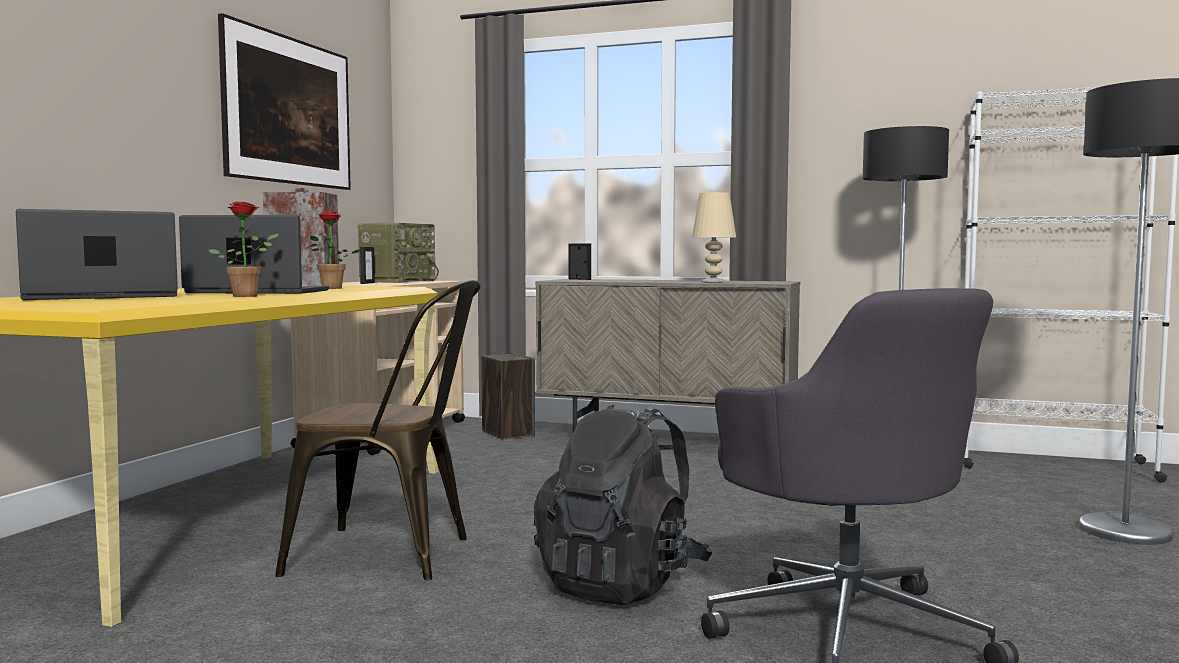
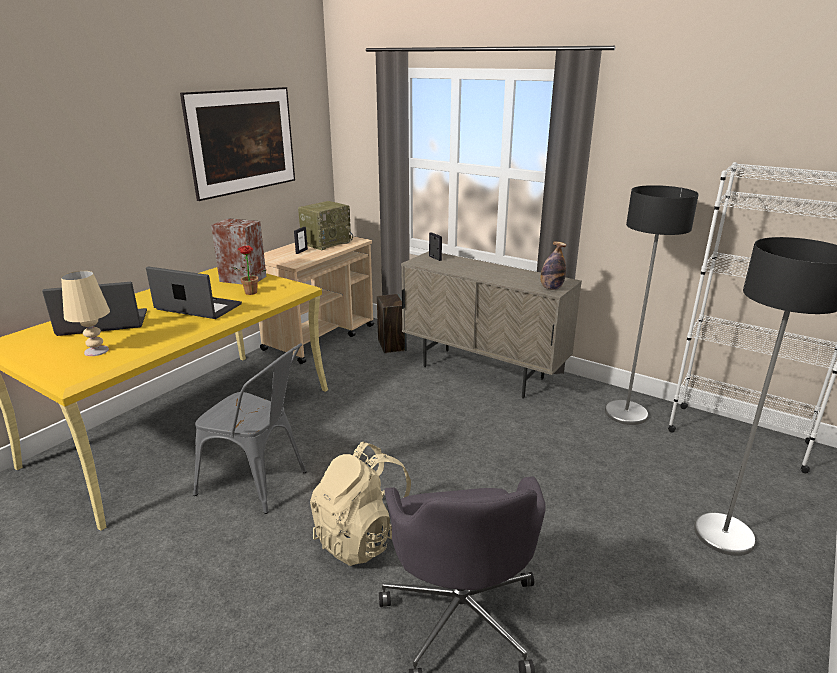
camera: 15 degrees right, 20 degrees up
(248, 296) = (179, 329): potted plant -> none
(393, 555) = (260, 483): brown chair -> grey chair
(622, 583) = (365, 537): black backpack -> beige backpack
(713, 281) = (514, 281): beige table lamp -> beige table lamp (96, 351)
(769, 282) = (551, 288): none -> bottle

